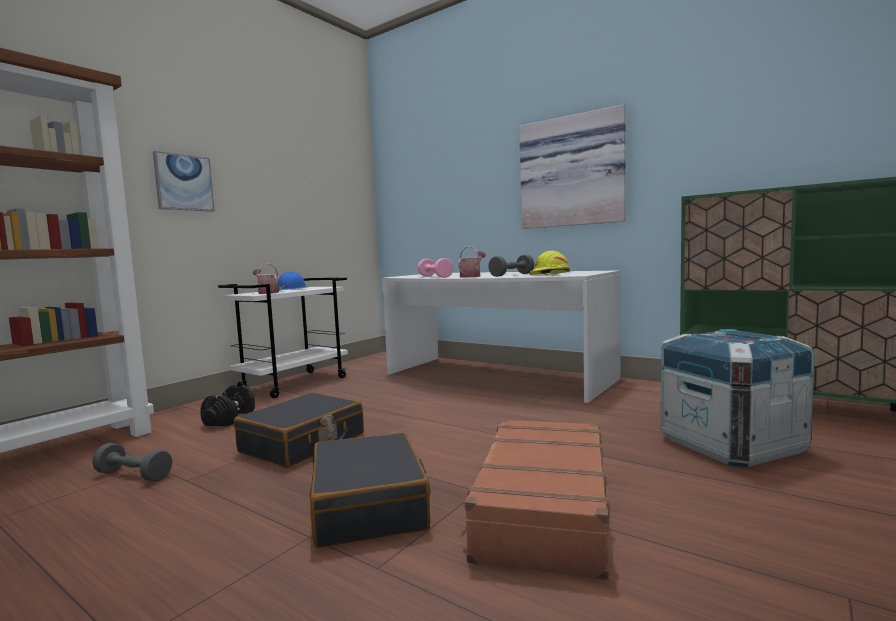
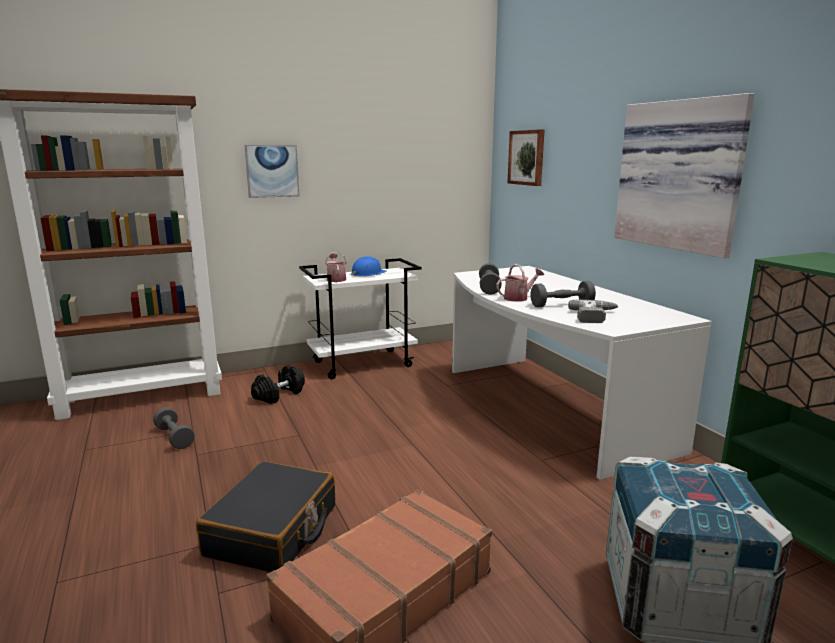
camera: 30 degrees right, 10 degrees up
(303, 444) = (298, 444): black suitcase -> none
(416, 184) = (527, 157): none -> picture
(435, 277) = (489, 288): pink dumbbell -> grey dumbbell
(549, 274) = (596, 316): yellow hard hat -> power drill

